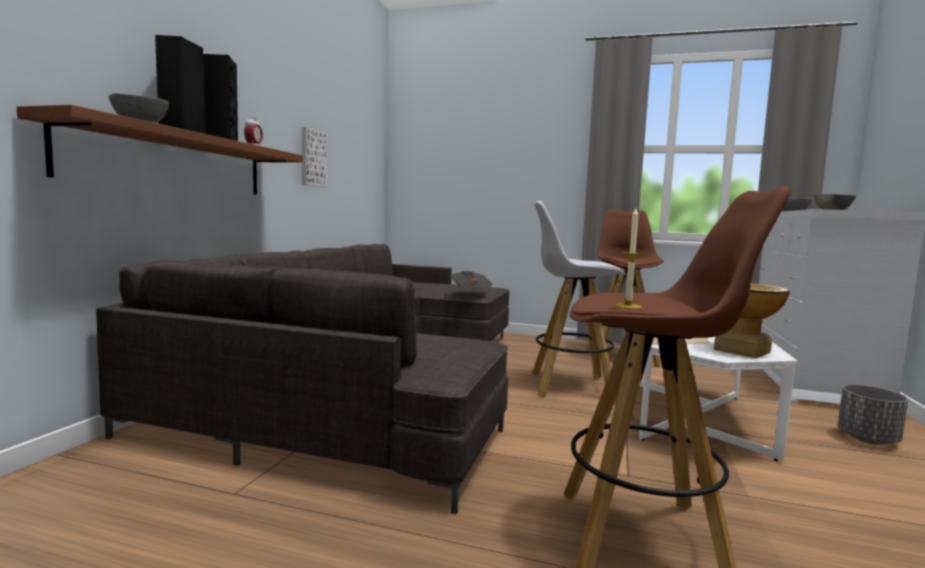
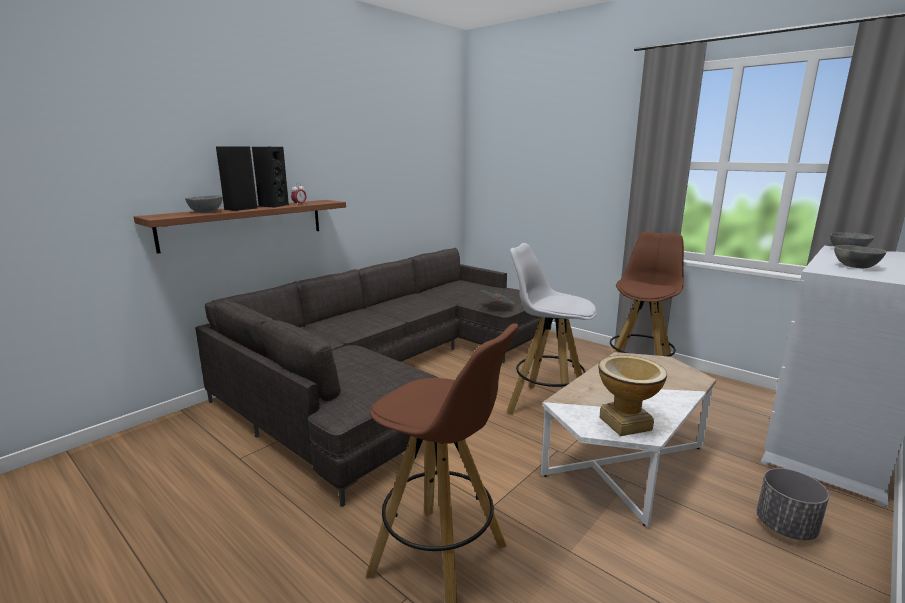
camera: 25 degrees right, 10 degrees up
(311, 158) = (374, 190): picture -> none
(628, 306) = (395, 408): candle -> none

